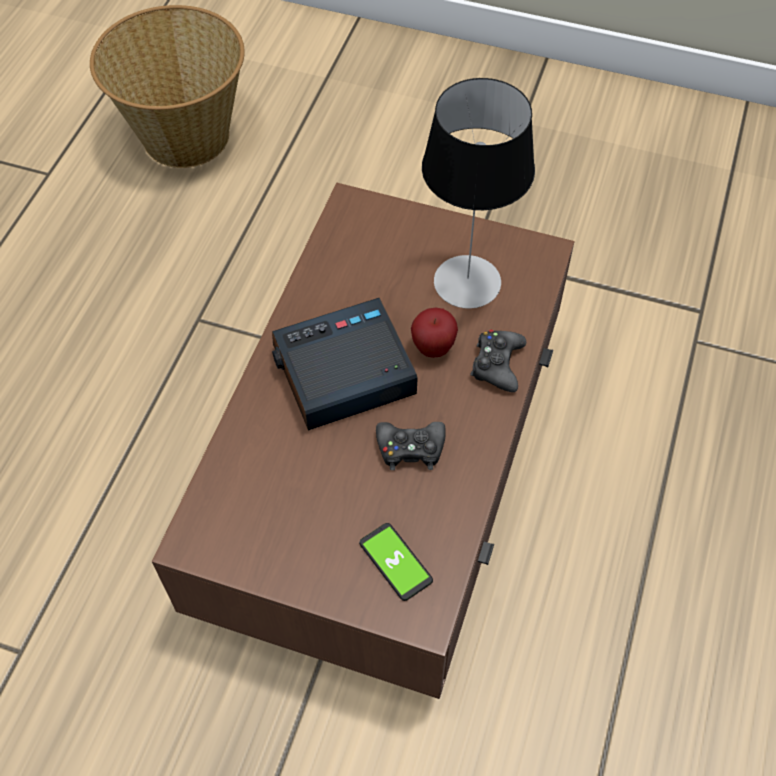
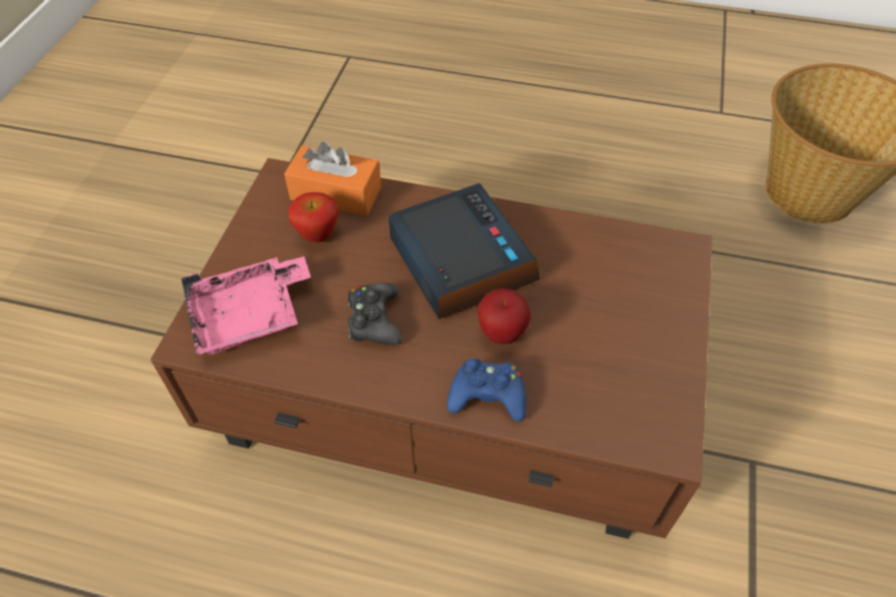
camera: 85 degrees right, 5 degrees down
(229, 484) = (336, 193): none -> orange tissue box
(293, 500) = (318, 236): none -> apple
(395, 562) = (250, 315): phone -> pink tray
(467, 281) = (602, 362): table lamp -> none
(497, 364) = (487, 395): black game controller -> blue game controller

